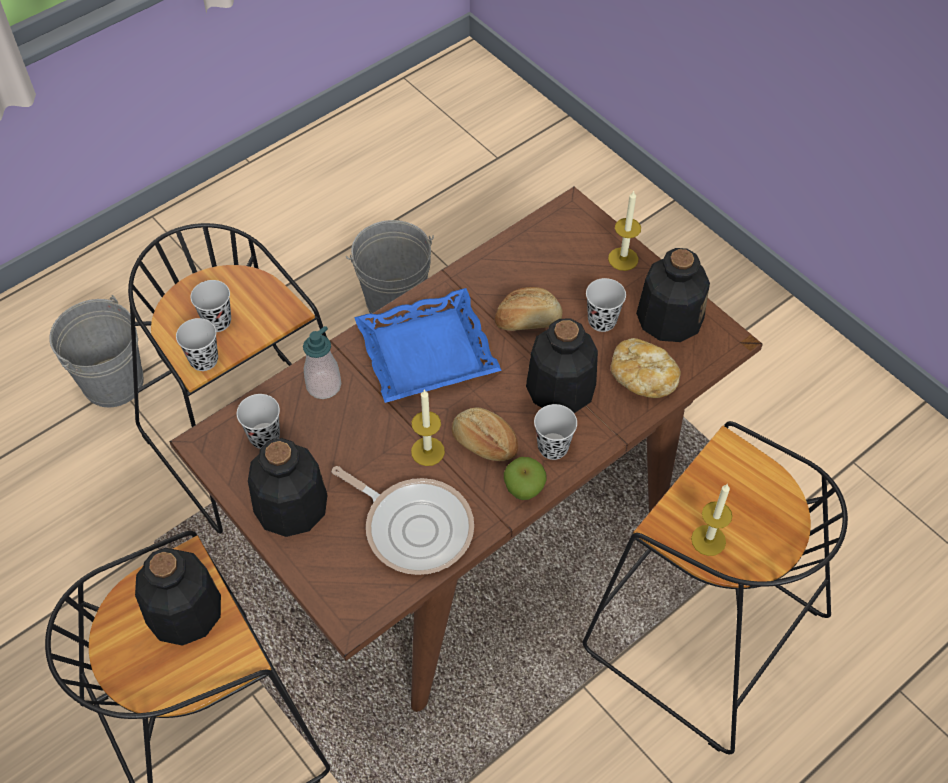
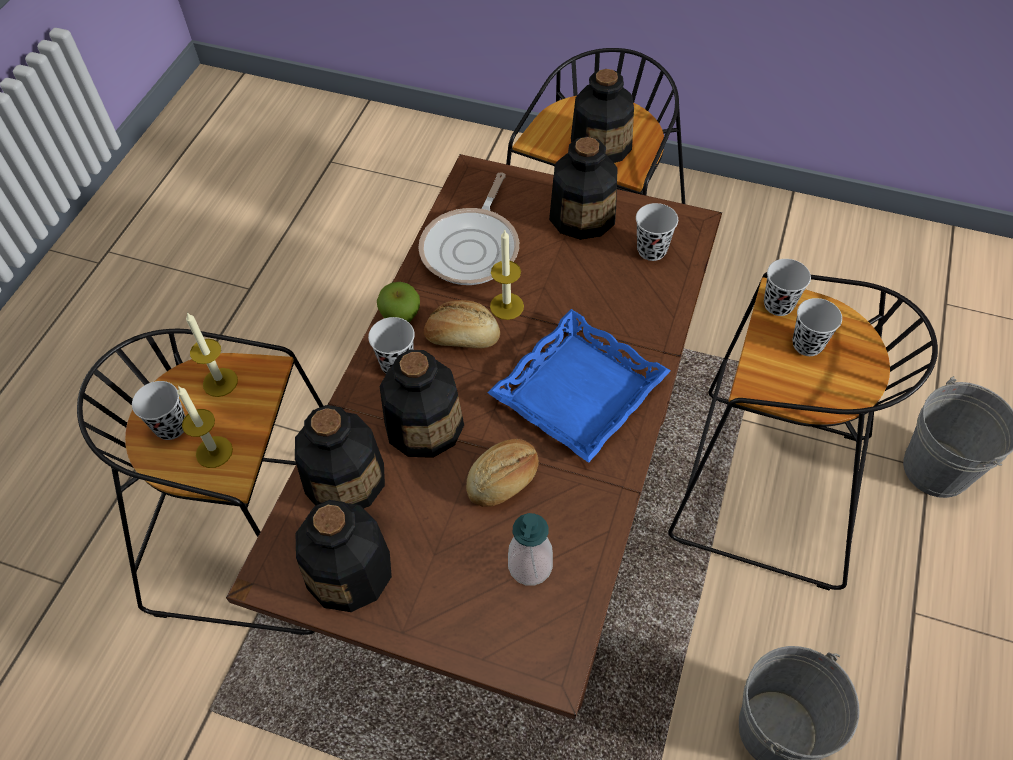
camera: 150 degrees right, 0 degrees up
(323, 385) = (644, 313): soap dispenser -> soap dispenser (530, 566)
(414, 526) = (473, 248): frying pan -> frying pan turned 75 degrees counterclockwise
(602, 321) = (424, 524): black cup -> black cup (171, 427)
(623, 259) = (445, 626): candle -> candle (214, 452)
(642, 378) = (345, 479): bread -> bottle

